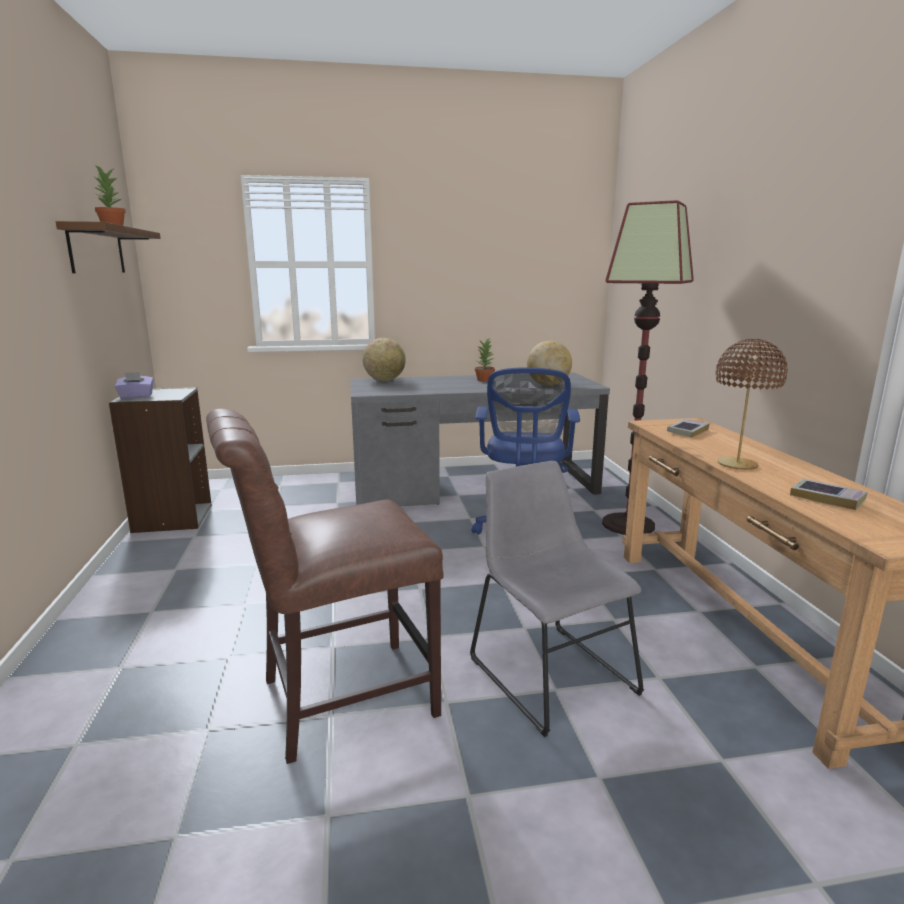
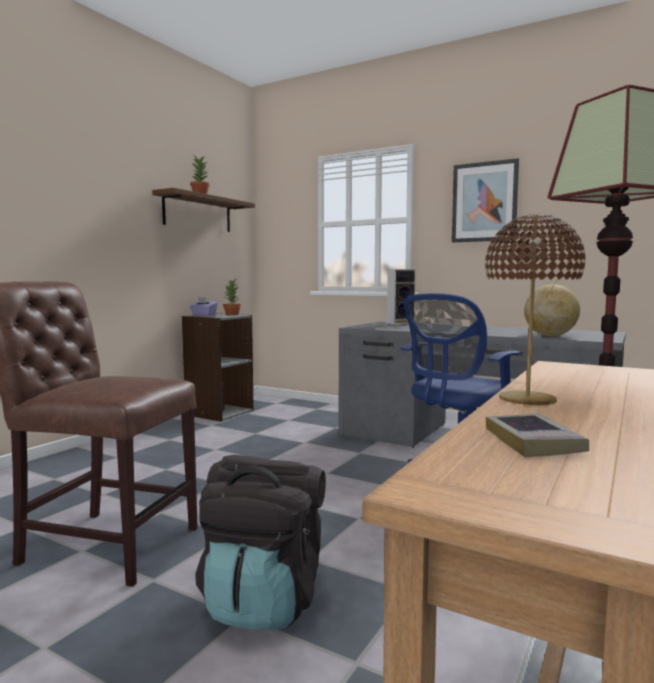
camera: 40 degrees right, 10 degrees down
(384, 380) = (401, 323): globe -> speaker
(449, 251) = (484, 202): none -> picture
(485, 380) = (494, 329): potted plant -> potted plant (232, 315)
(548, 671) = (264, 599): grey chair -> black backpack
(687, 431) = (580, 374): book -> none

